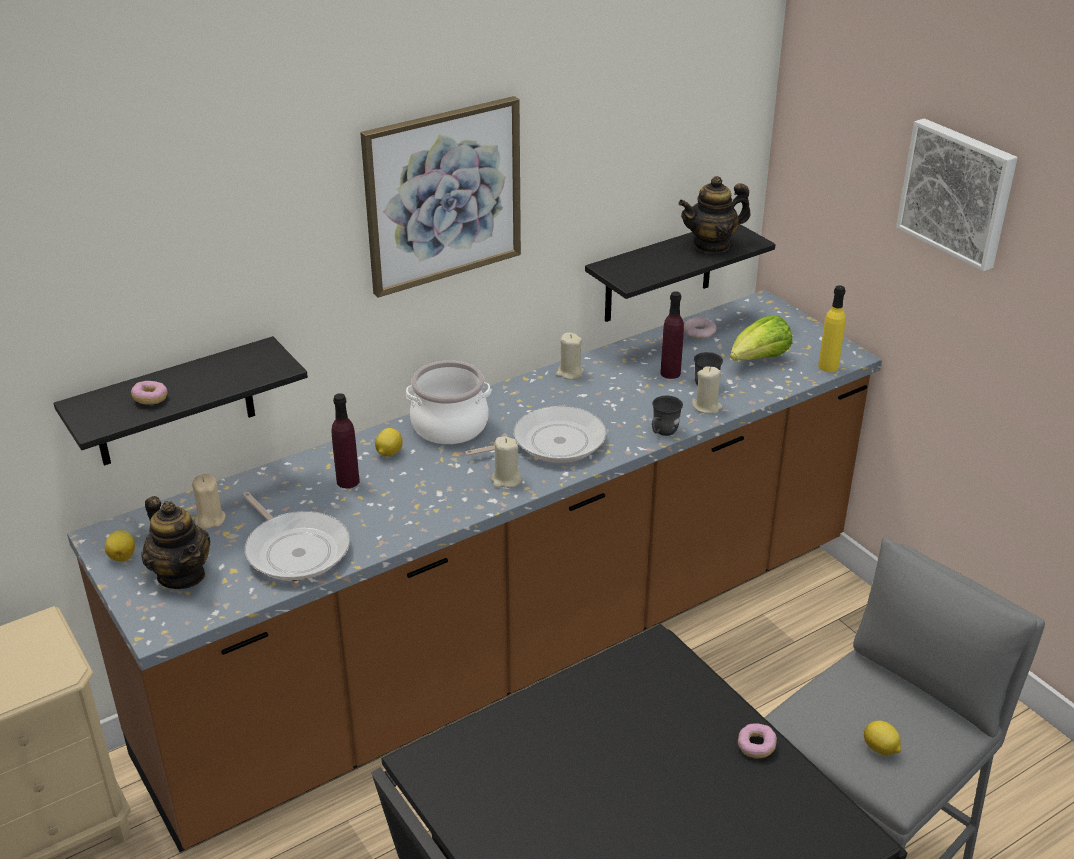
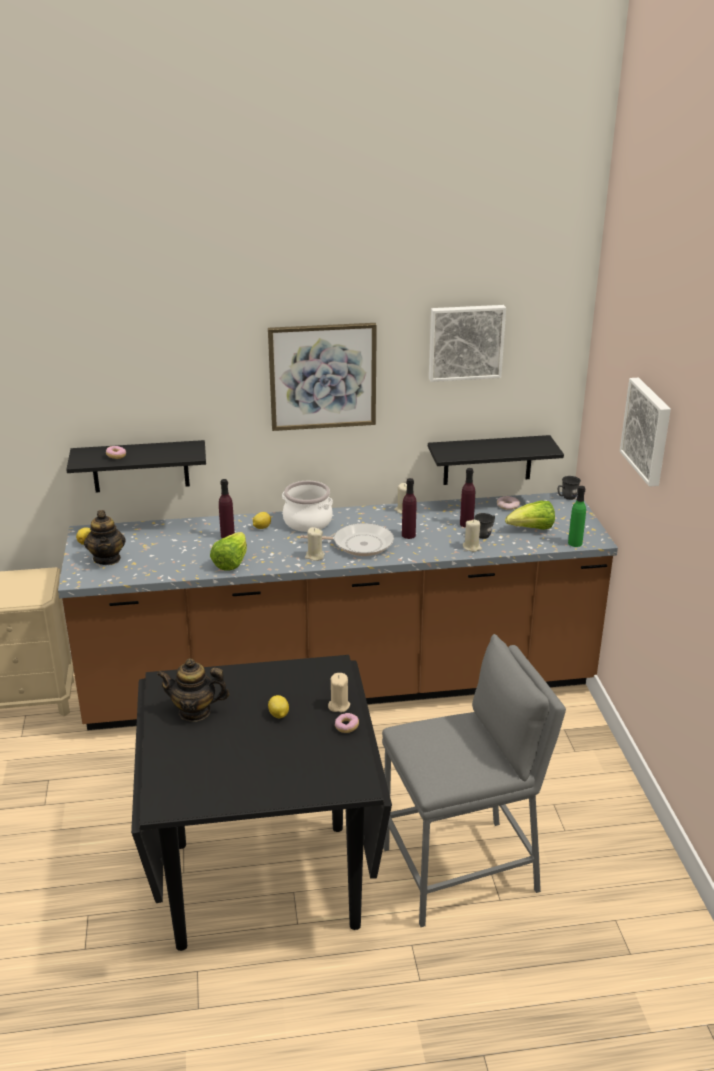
camera: 25 degrees right, 5 degrees down
(210, 519) = (142, 536): beige candle -> beige candle (339, 705)
(295, 549) = (172, 561): frying pan -> none
(390, 525) = (231, 562): none -> lettuce
(608, 410) = (408, 535): none -> purple bottle
(632, 104) = (465, 342): none -> picture
(662, 432) = (430, 554): grey mug -> grey mug (566, 497)
(712, 245) = (520, 446): teapot -> teapot (195, 711)
(828, 367) = (575, 543): yellow bottle -> green bottle
(880, 749) = (439, 762): lemon -> lemon (278, 715)

